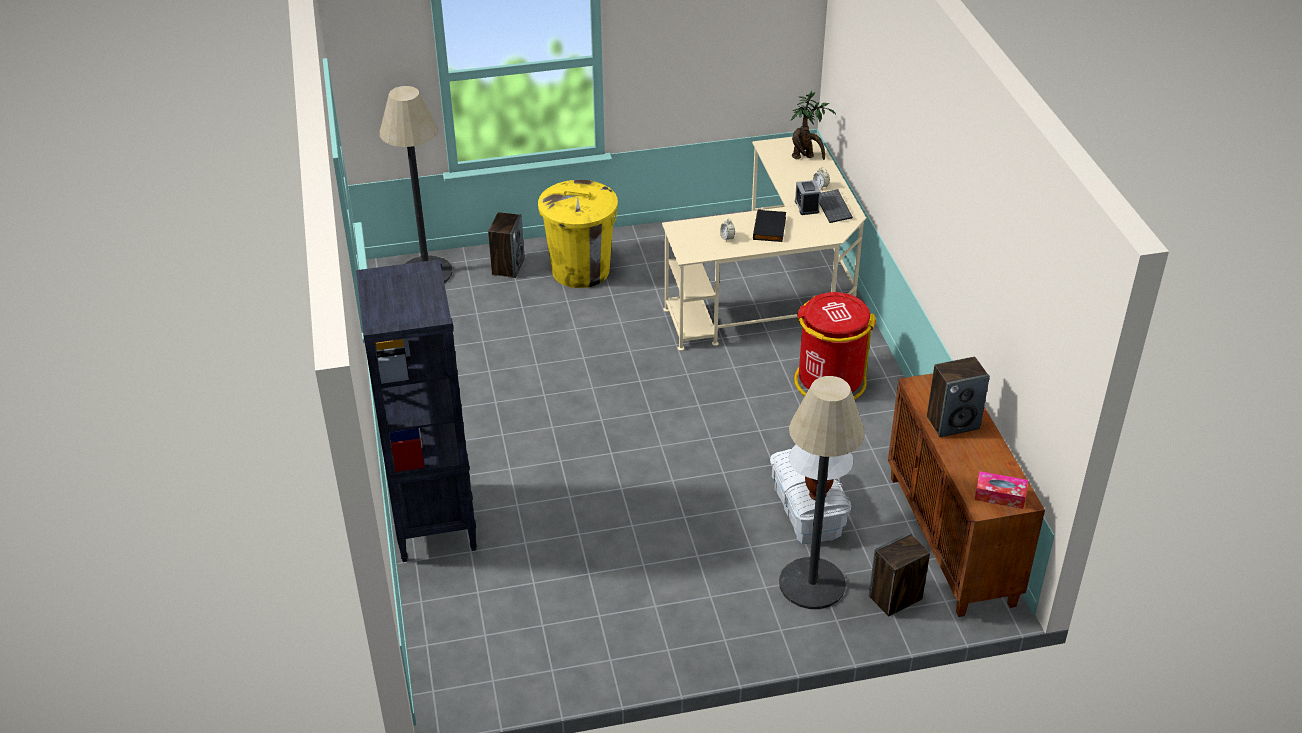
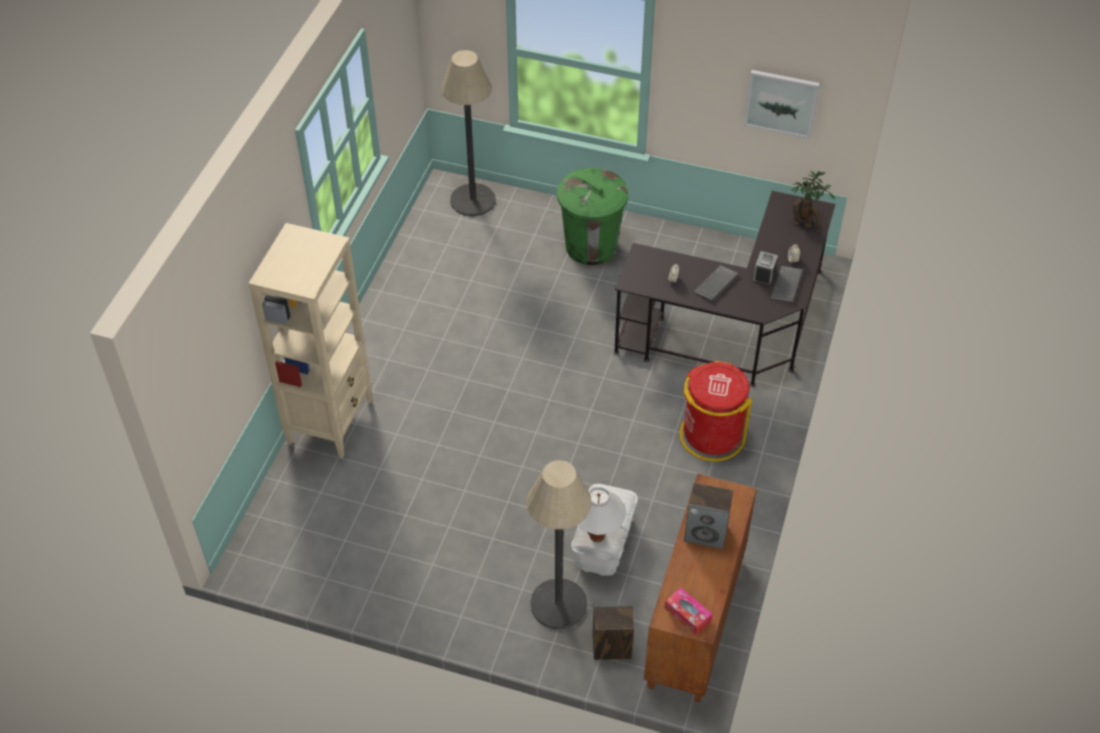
camera: 30 degrees right, 10 degrees up
(434, 521) = (331, 421): black bookcase -> beige bookcase
(508, 266) = (538, 219): speaker -> none
(581, 271) = (591, 246): yellow trash can -> green trash can
(742, 42) = (781, 103): none -> picture
(770, 228) = (716, 285): black book -> keyboard
(774, 289) = (734, 329): beige desk -> black desk

